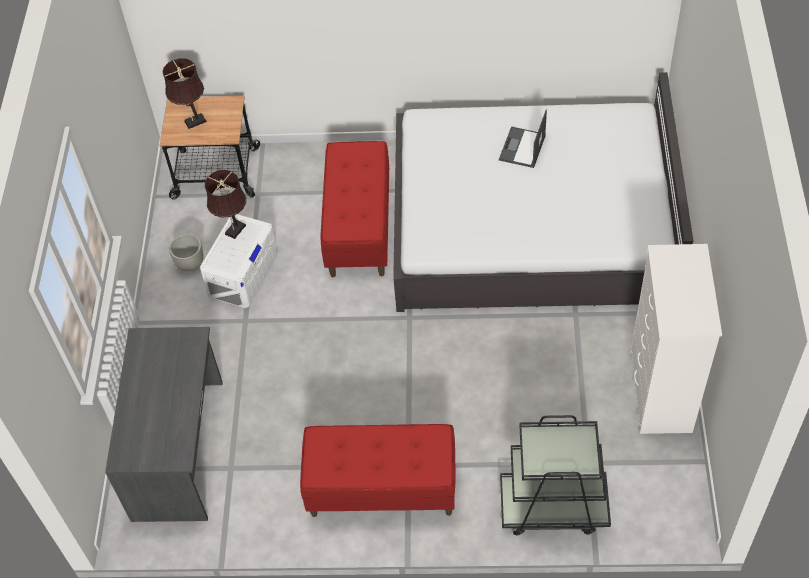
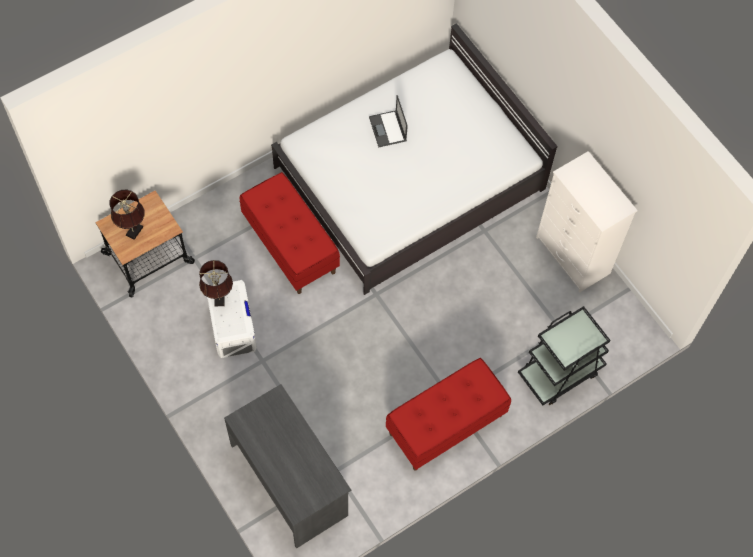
camera: 40 degrees left, 10 degrees up
(190, 264) = (187, 340): grey planter -> none

